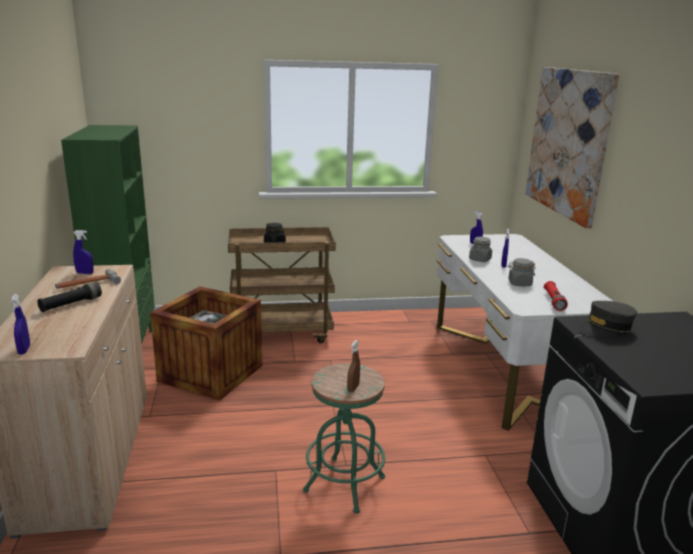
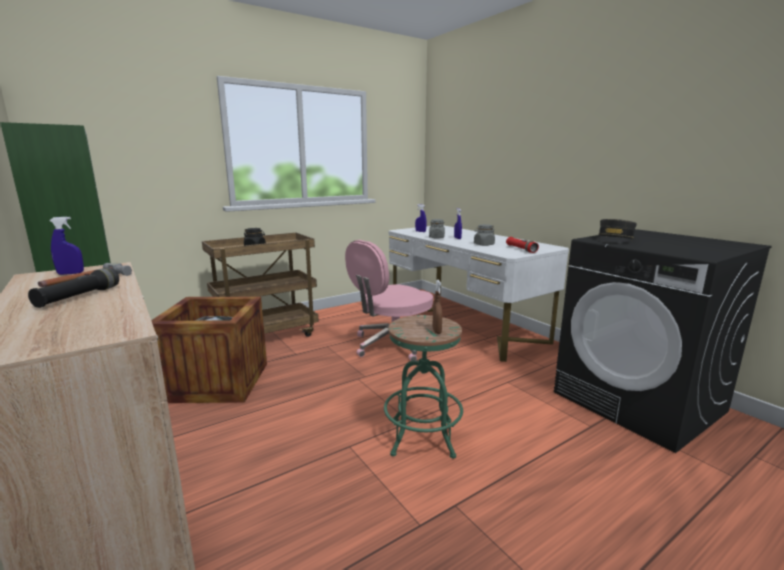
camera: 25 degrees left, 5 degrees down
(24, 350) = (44, 345): blue spray bottle -> none
(398, 375) = (392, 344): none -> pink office chair
(568, 142) = (482, 142): picture -> none

